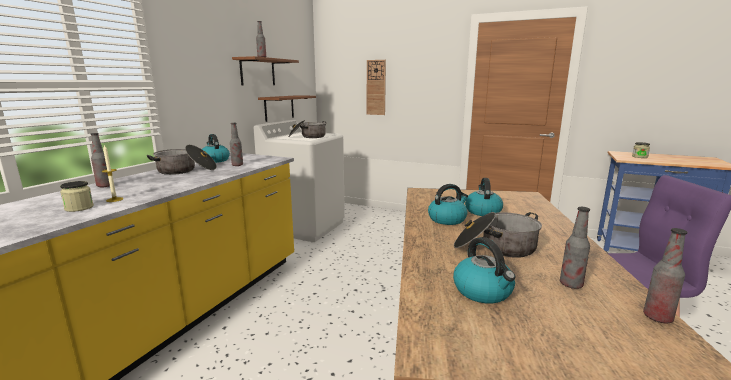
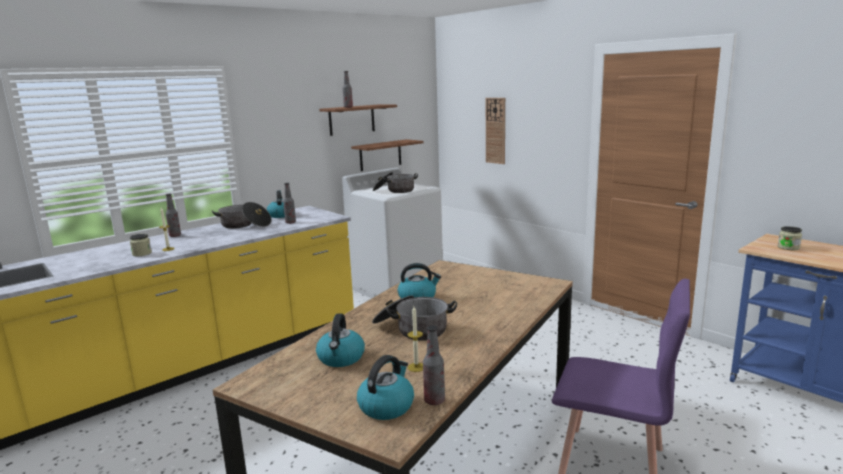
camera: 25 degrees right, 0 degrees up
(482, 211) = (466, 294): kettle -> kettle (386, 406)
(571, 284) = (416, 367): bottle -> candle

